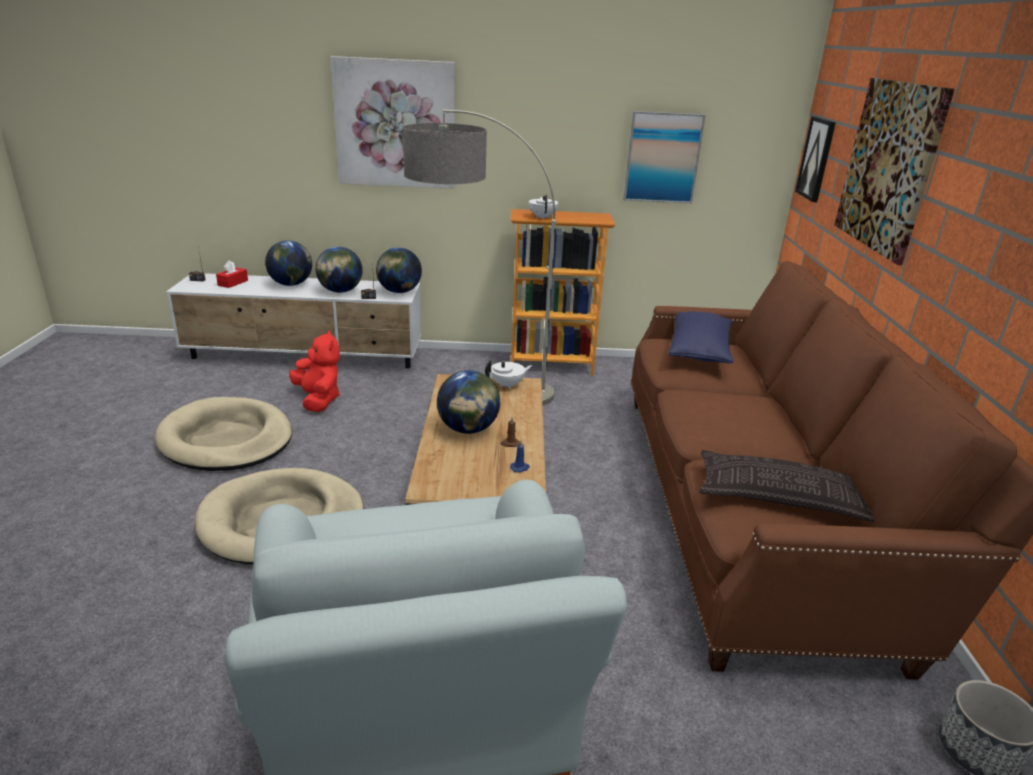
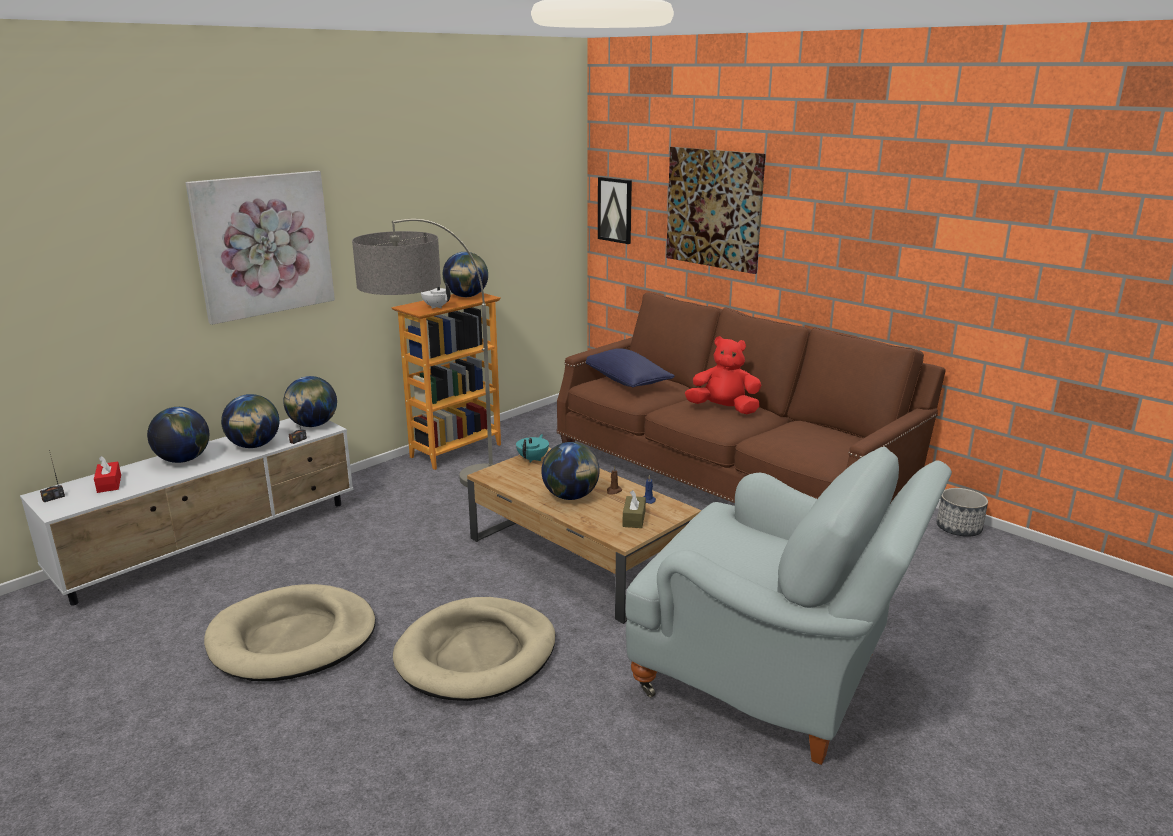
camera: 45 degrees left, 5 degrees down
(318, 400) = (311, 567): red plush toy -> red plush toy (723, 409)
(473, 476) = (634, 519): none -> brown tissue box
(508, 385) = (533, 459): white teapot -> turquoise teapot
(589, 216) = (466, 296): none -> globe
(662, 158) = (499, 230): picture -> none
(781, 496) = (811, 438): pillow -> none

